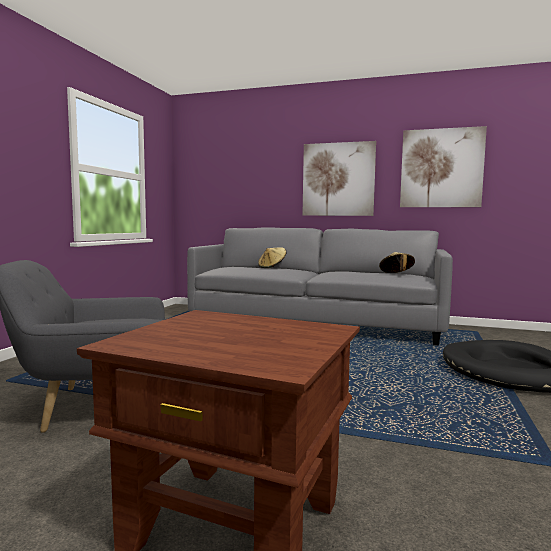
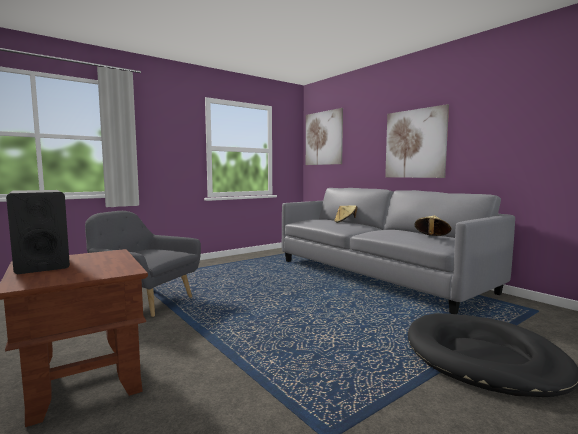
camera: 35 degrees right, 0 degrees up
(171, 343) = (41, 264): none -> black speaker
(441, 168) = (515, 126): picture -> picture (323, 138)

